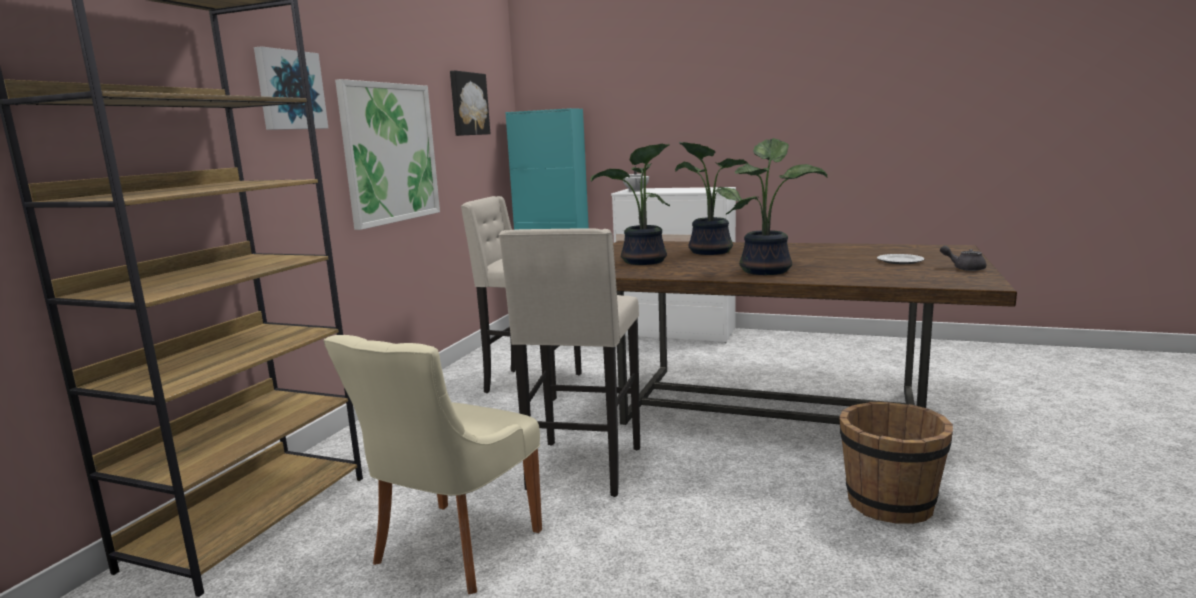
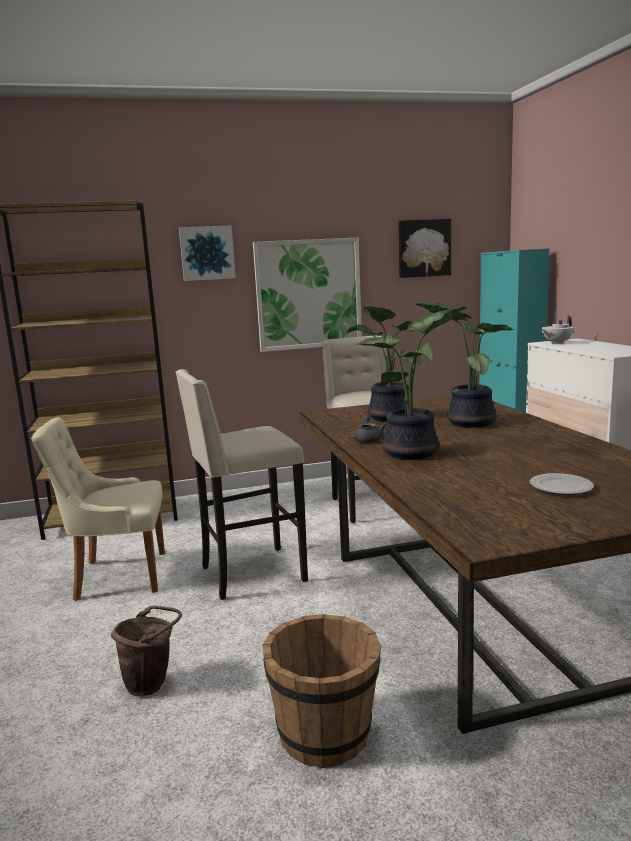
camera: 55 degrees right, 0 degrees up
(741, 570) = (152, 683): none -> brown bucket
(964, 268) = (574, 520): grey teapot -> grey teapot (368, 439)

